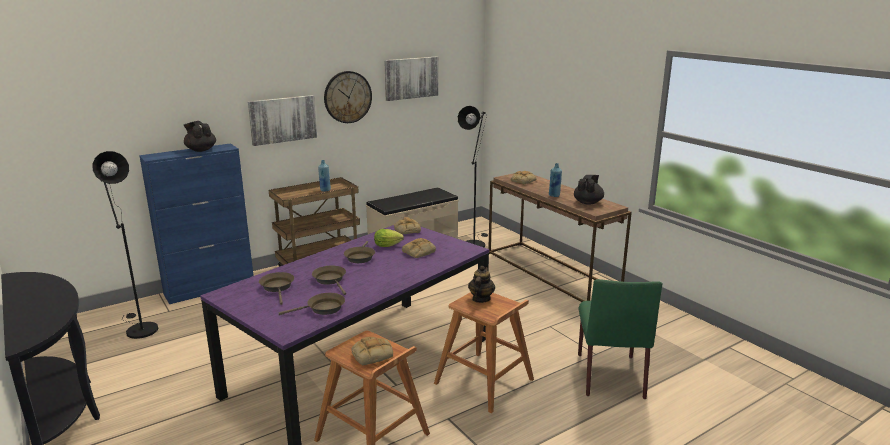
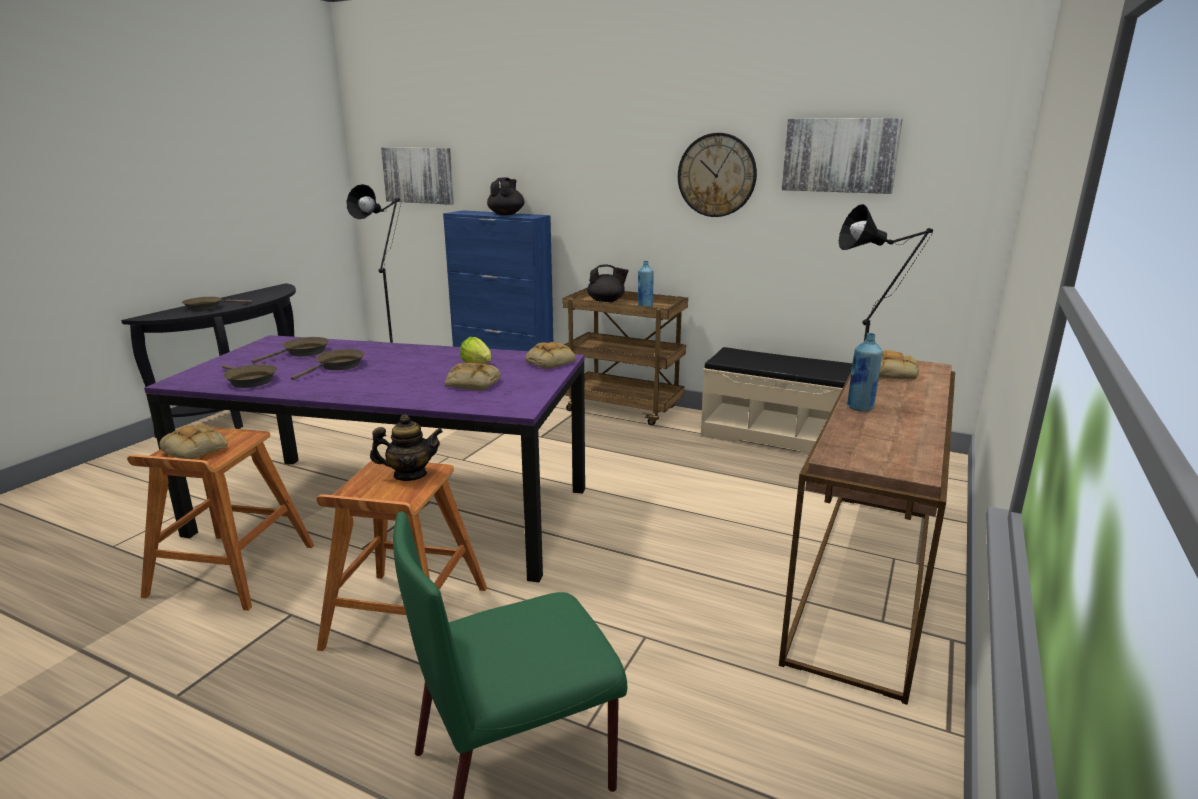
camera: 60 degrees right, 0 degrees up
(283, 119) = (618, 195): picture -> picture (418, 175)
(360, 257) = (423, 362): brown frying pan -> brown frying pan (207, 307)
(588, 202) = (880, 441): black teapot -> black teapot (606, 301)

